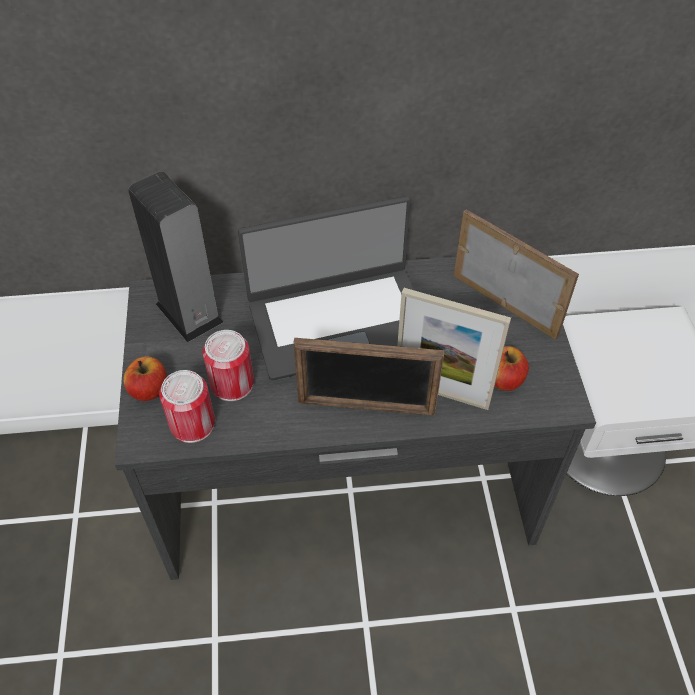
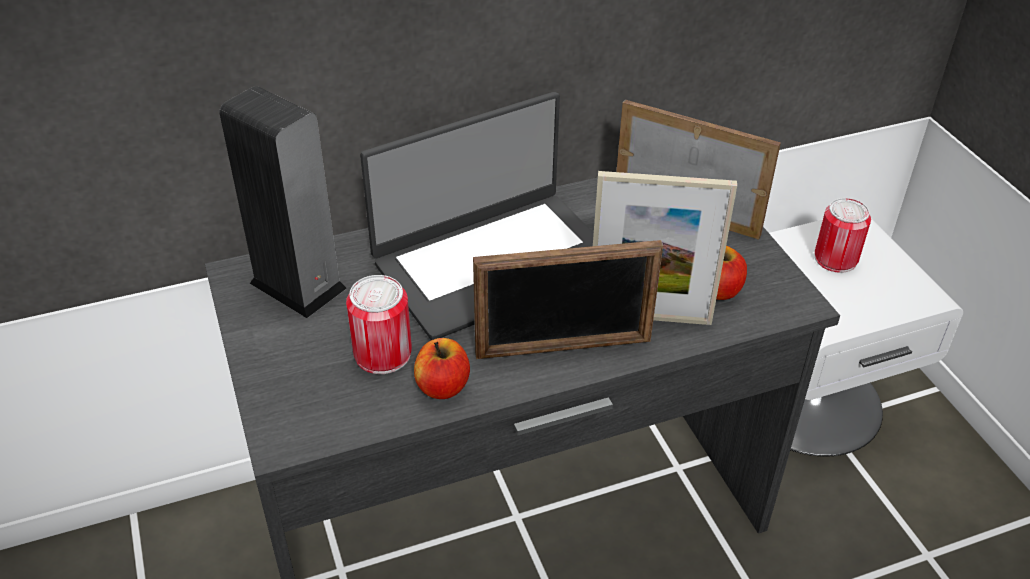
camera: 15 degrees left, 10 degrees down
(149, 389) = (273, 380): apple -> apple (443, 386)
(192, 424) = (346, 408): can -> can (835, 258)

